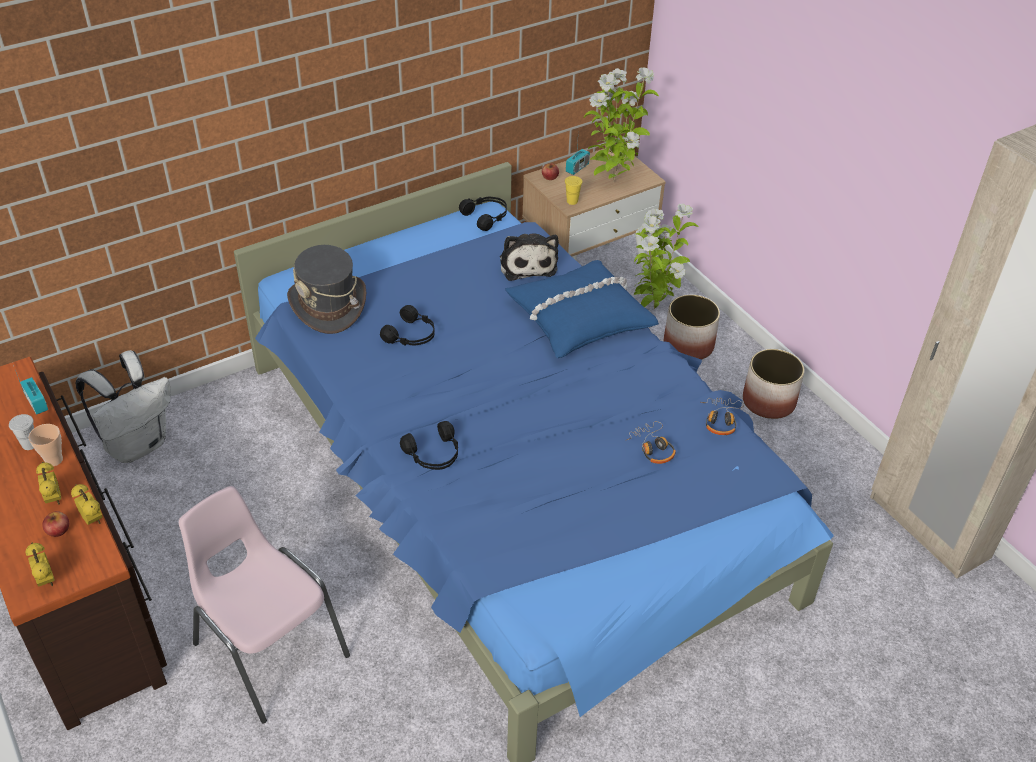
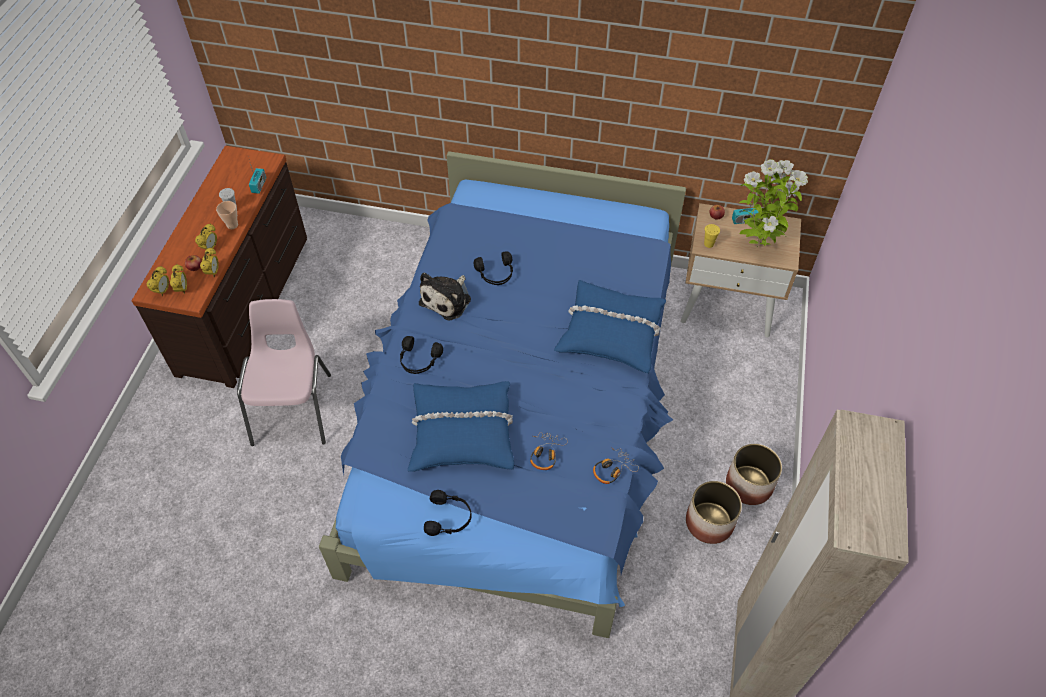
camera: 45 degrees right, 10 degrees up
(73, 561) = (182, 289): none -> alarm clock
(138, 444) = (352, 240): white backpack -> none
(328, 305) = (474, 221): grey hat -> none
(486, 217) = (641, 220): black headphones -> black headphones (449, 518)
(527, 263) = (625, 271): plush toy -> plush toy (447, 299)
(555, 486) = (462, 432): none -> blue pillow
(653, 307) = (747, 359): potted plant -> none
(689, 345) = (740, 404): planter -> planter (710, 522)

